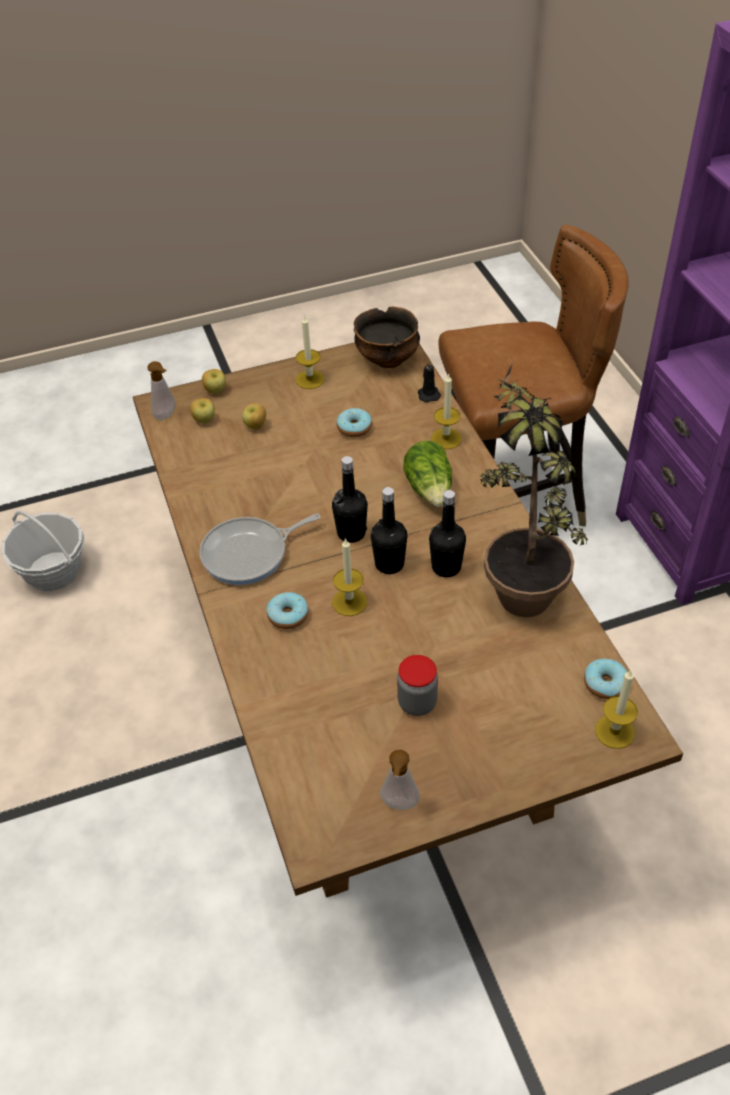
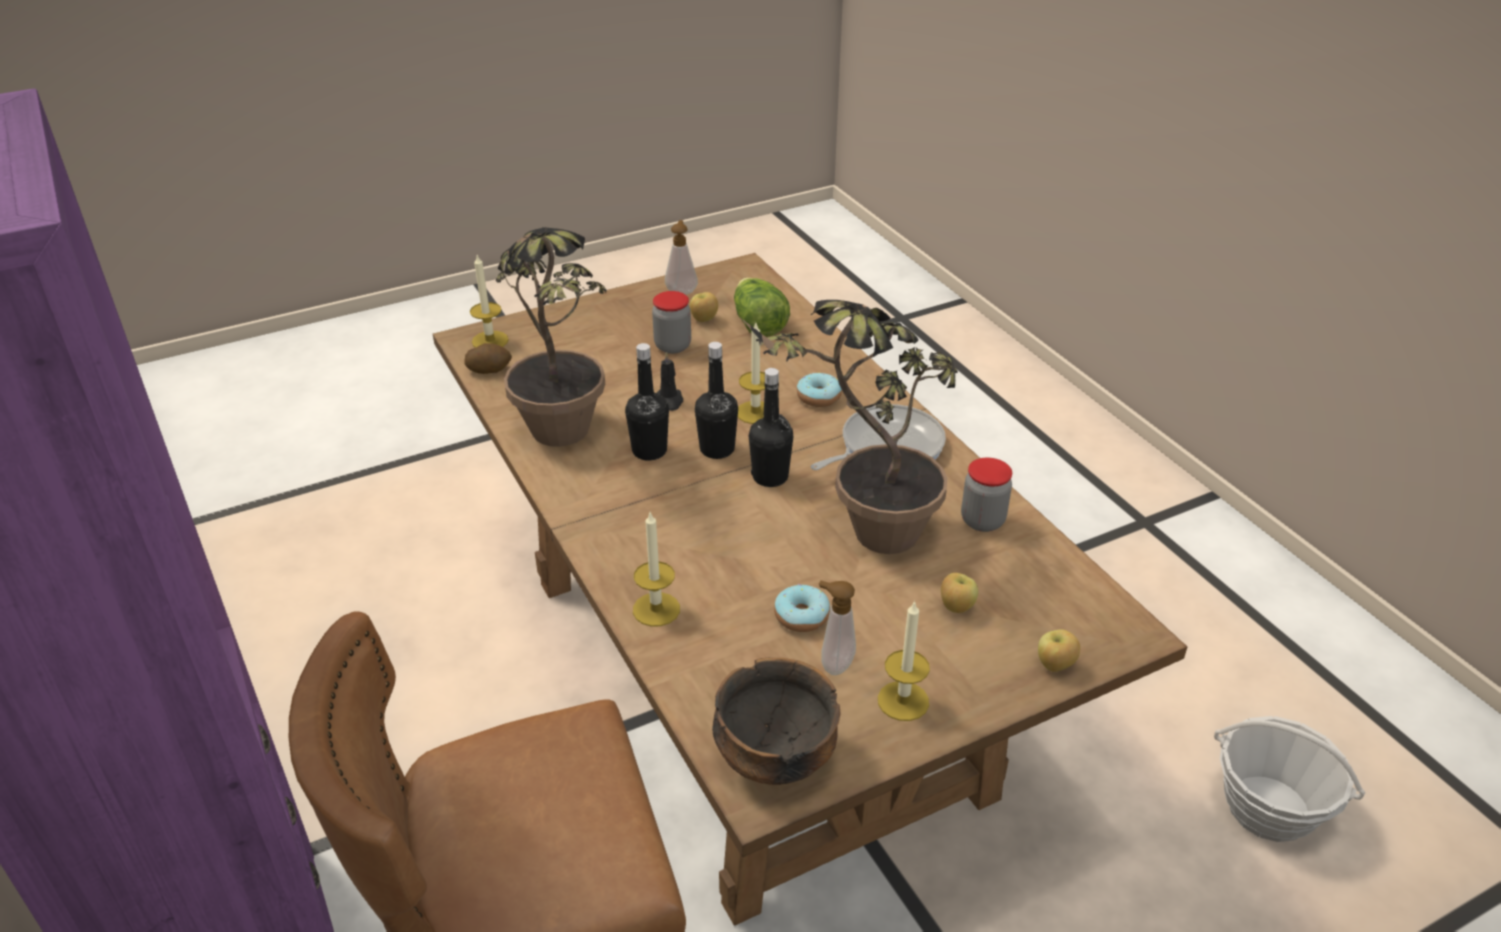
camera: 170 degrees right, 10 degrees down
(167, 416) = (1105, 614): soap dispenser -> soap dispenser (834, 664)
(204, 420) = (1041, 611): apple -> apple (704, 319)
(207, 483) = (982, 521): none -> jar
(297, 478) = (862, 536): none -> potted plant
(428, 394) = (690, 687): black candle -> black candle (669, 401)
(430, 489) = (675, 535): lettuce -> lettuce (758, 323)
(605, 684) = (489, 369): donut -> potato

